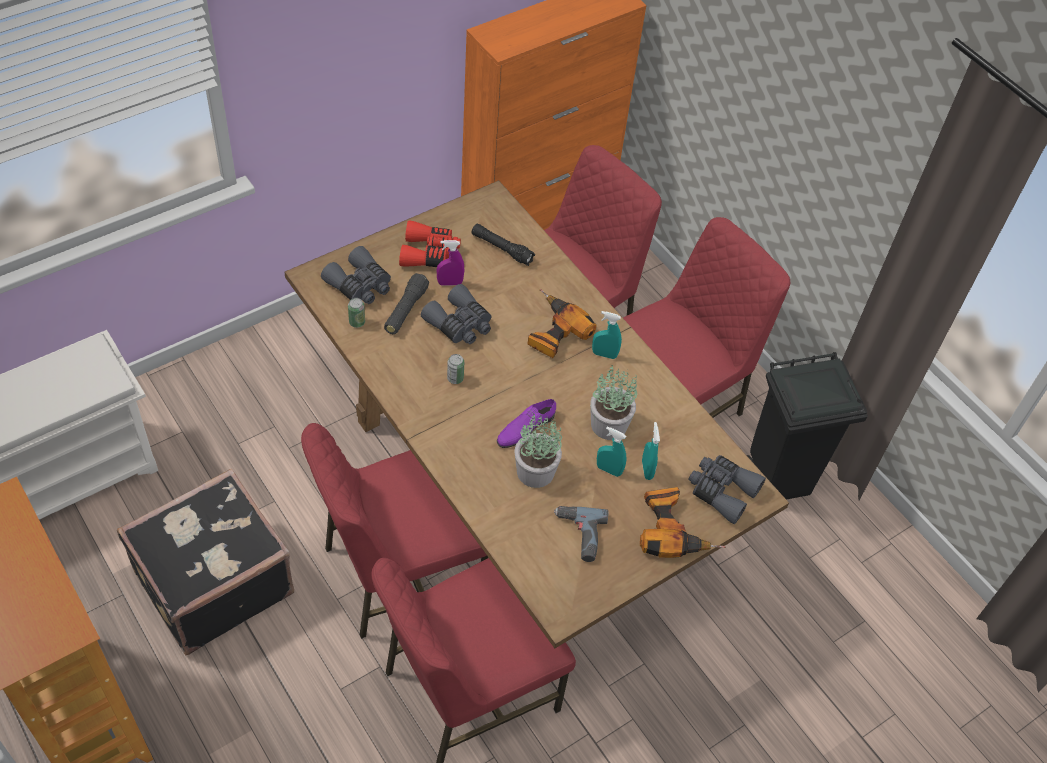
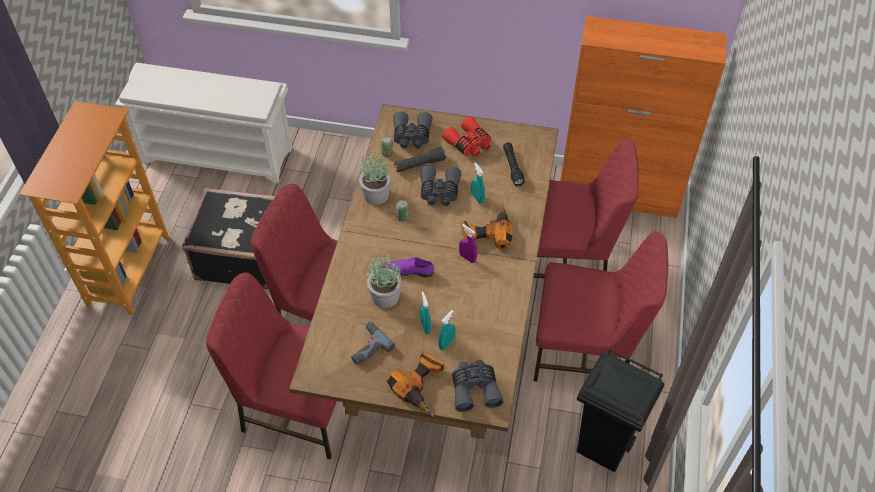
camera: 50 degrees right, 0 degrees up
(450, 283) = (460, 166): purple spray bottle -> purple spray bottle (467, 258)
(604, 354) = (500, 264): turquoise spray bottle -> turquoise spray bottle (477, 198)
(609, 424) = (456, 303): potted plant -> potted plant (376, 195)

